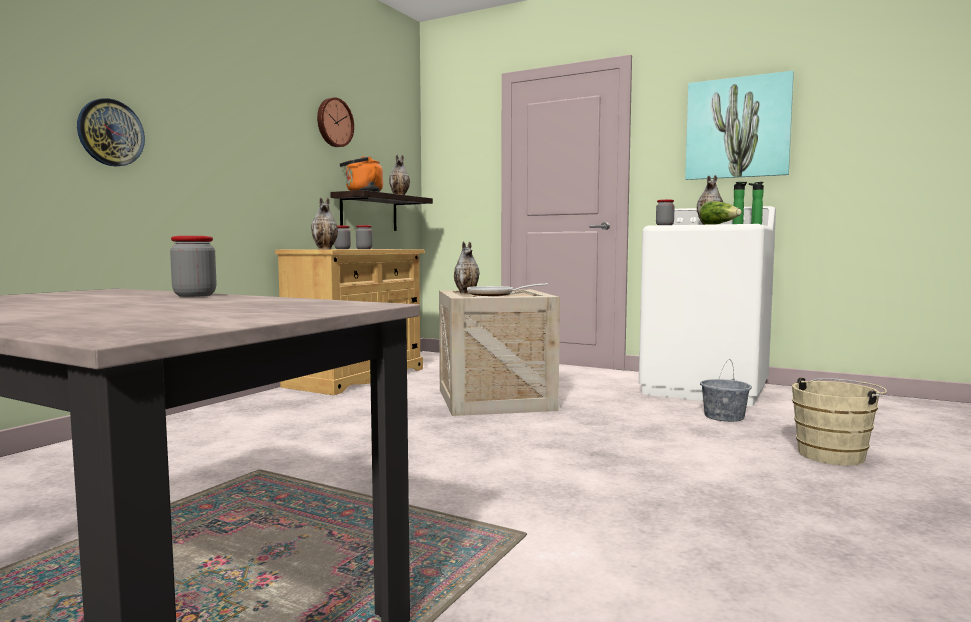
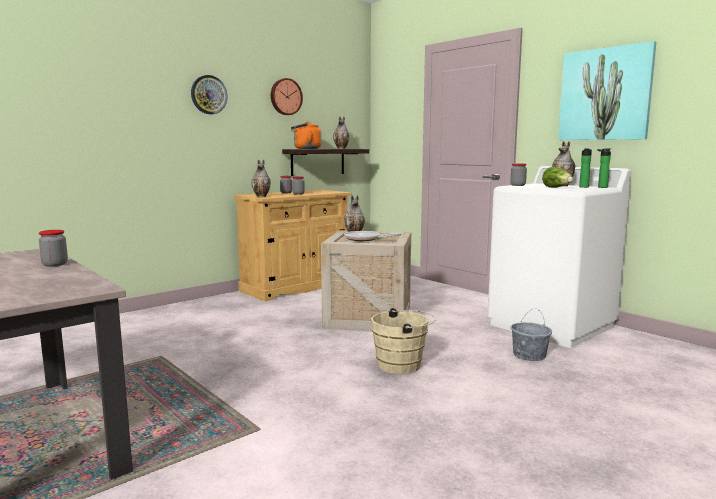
camera: 20 degrees right, 5 degrees up
(110, 133) = (110, 126): wall clock -> wall clock (208, 95)
(835, 454) = (575, 404): beige bucket -> beige bucket (403, 365)

